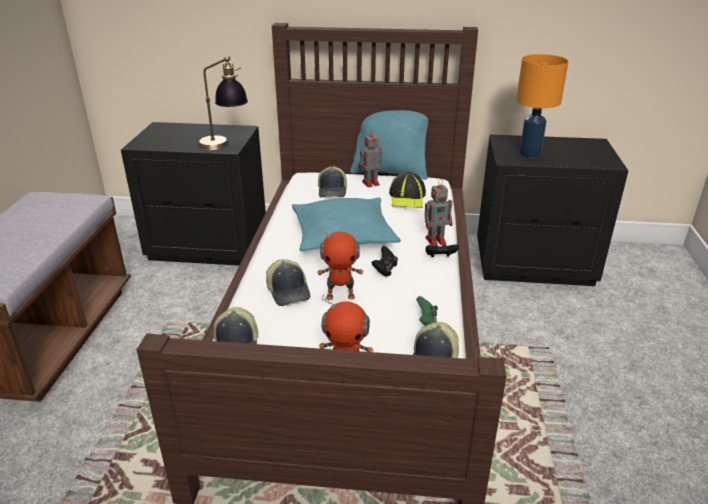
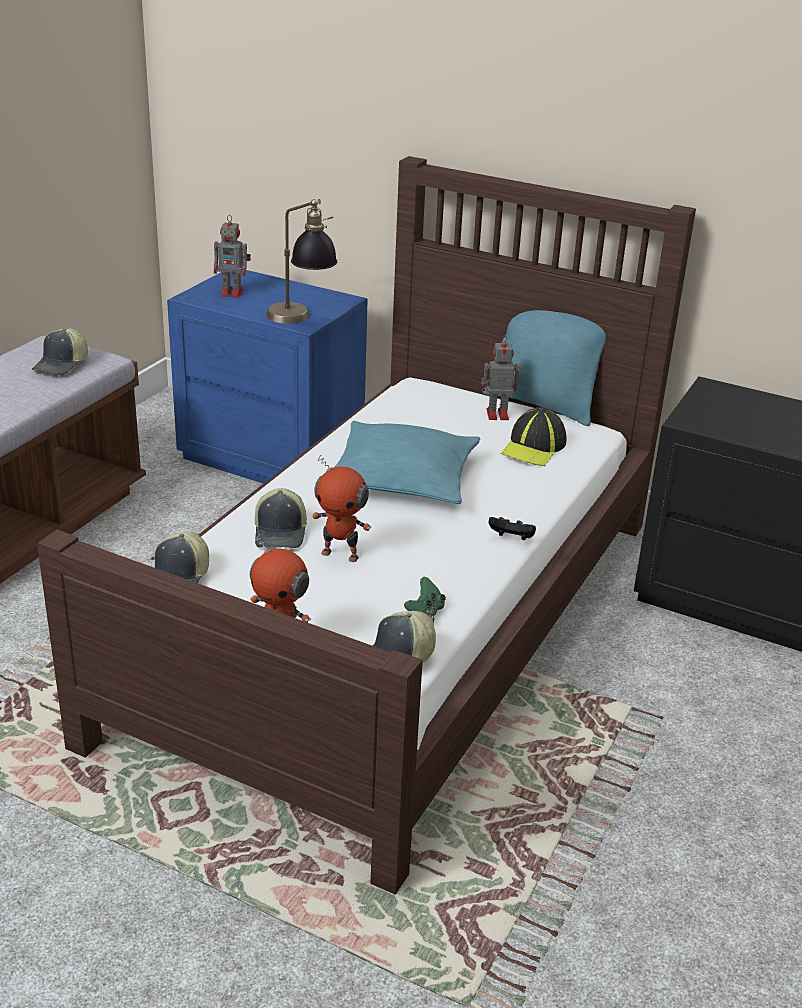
camera: 20 degrees right, 0 degrees up
(209, 245) = (273, 456): black nightstand -> blue nightstand
(333, 191) = (435, 414): cap -> cap (62, 365)
(385, 270) = (422, 537): black game controller -> none
(436, 240) = (525, 515): toy robot -> toy robot (233, 293)
(530, 153) = (732, 419): orange table lamp -> none

